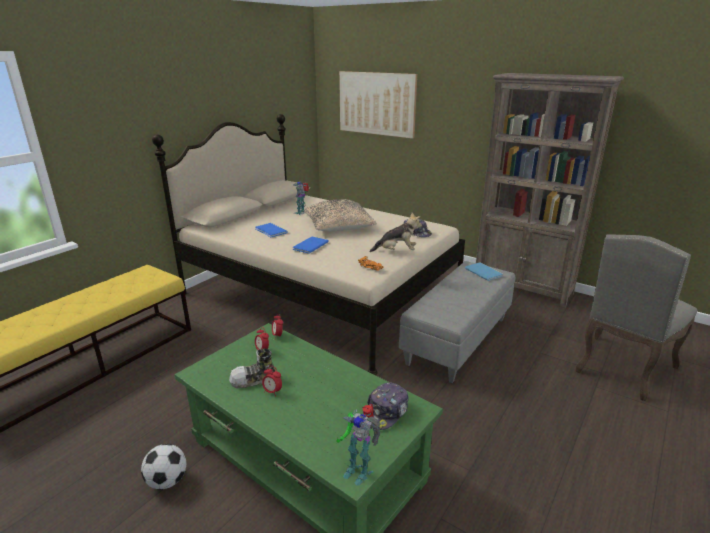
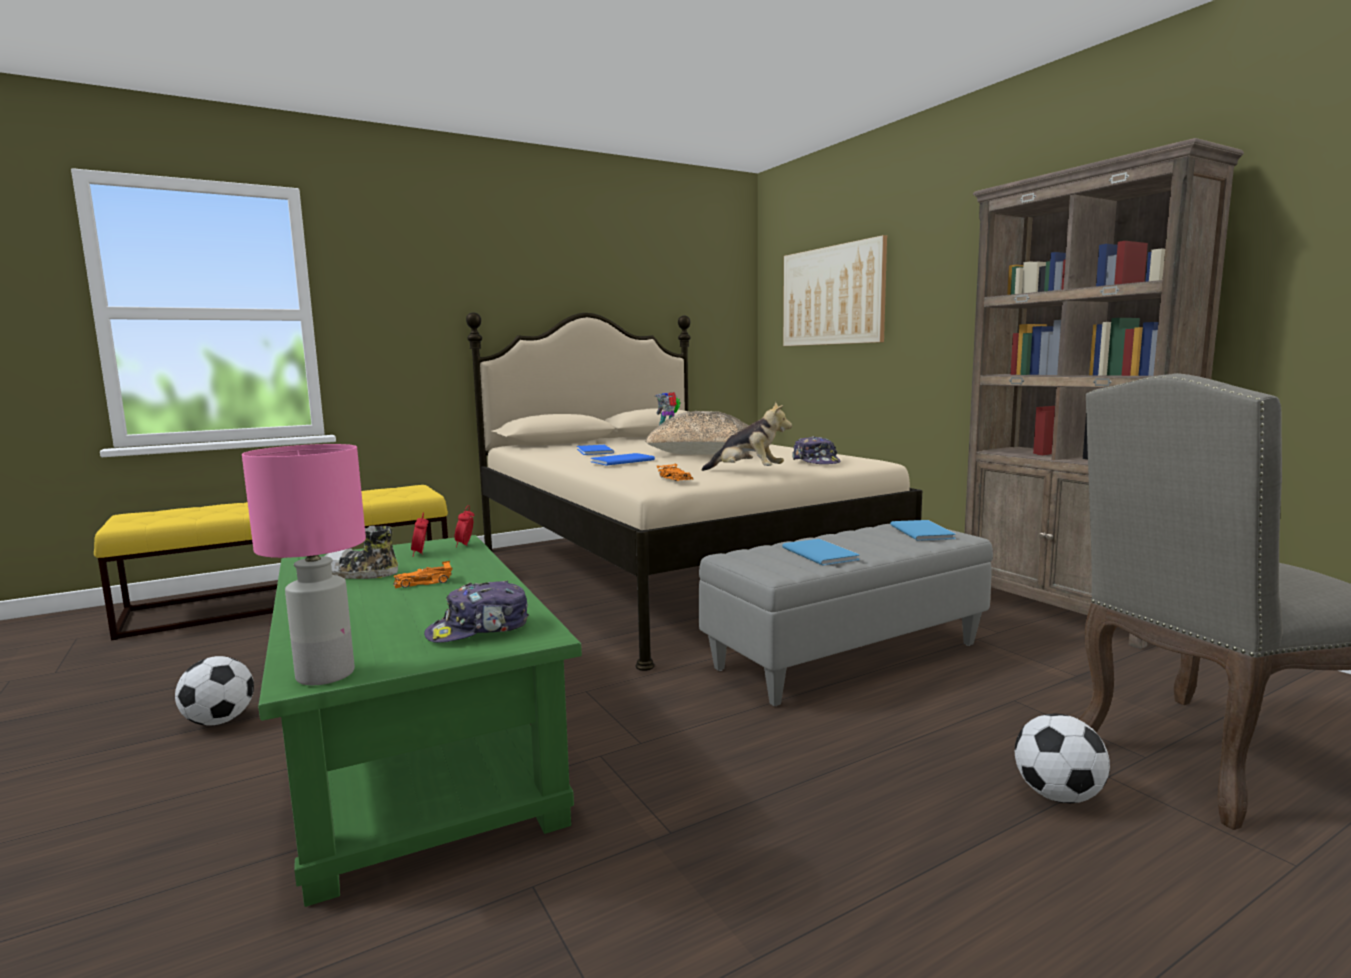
camera: 25 degrees right, 15 degrees down
(272, 392) = (362, 587): alarm clock -> none
(302, 379) = (423, 582): none -> orange toy car
(358, 470) = (324, 675): toy robot -> pink table lamp
(457, 300) = (820, 553): none -> blue book
(586, 402) = (1058, 795): none -> football

